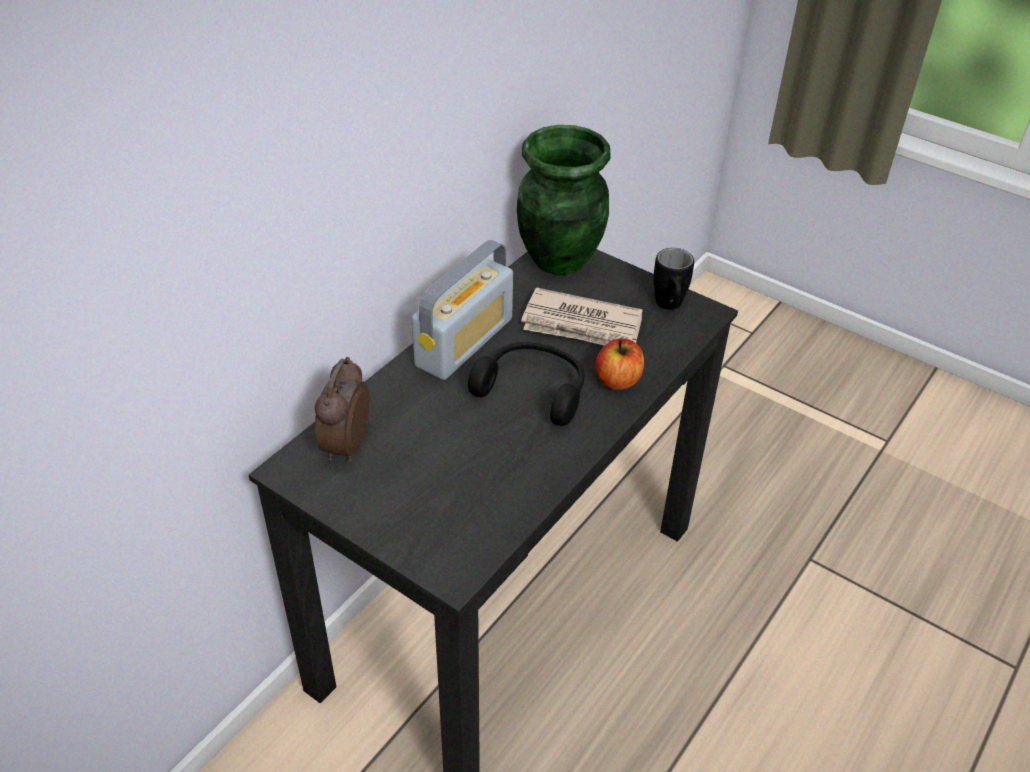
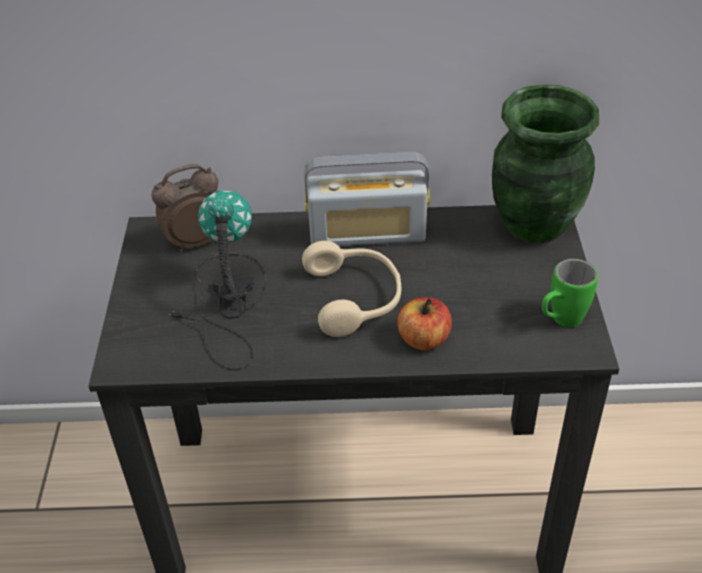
camera: 55 degrees right, 0 degrees up
(453, 468) = (226, 304): none -> table lamp
(533, 390) = (355, 298): black headphones -> beige headphones
(582, 325) = (467, 283): newspaper -> none
(669, 307) = (560, 321): black mug -> green mug

